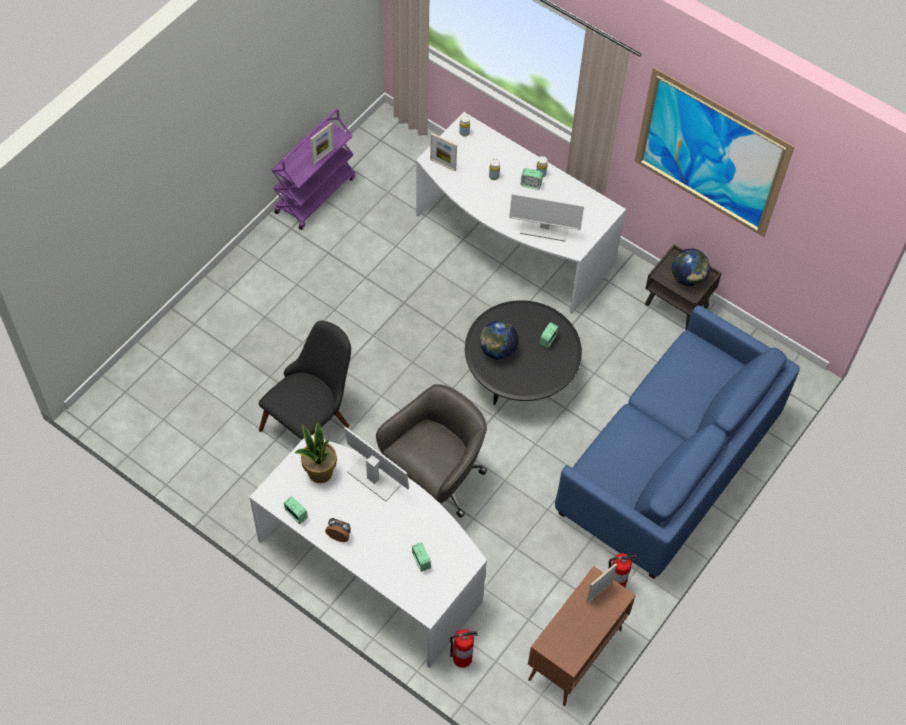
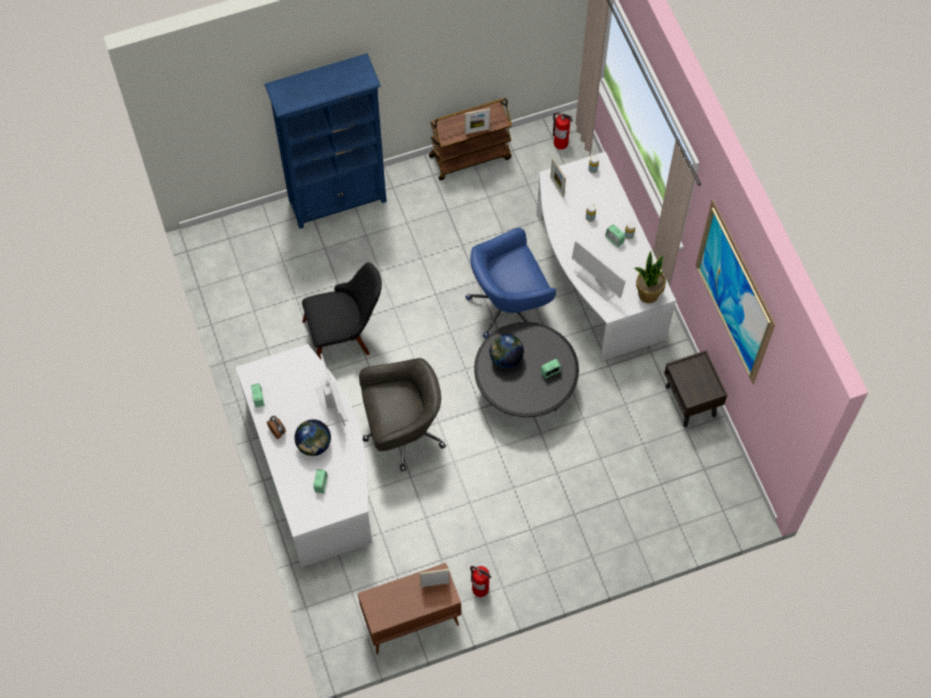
camera: 35 degrees right, 5 degrees up
(213, 299) = (338, 200): none -> blue bookcase
(315, 194) = (470, 156): purple cart -> brown cart
(319, 472) = (296, 377): potted plant -> potted plant (648, 294)
(451, 309) = (509, 306): none -> blue office chair
(462, 658) = (328, 574): fire extinguisher -> fire extinguisher (560, 143)
(669, 465) = (588, 523): blue sofa -> none
(687, 278) = (697, 384): globe -> globe (314, 445)

